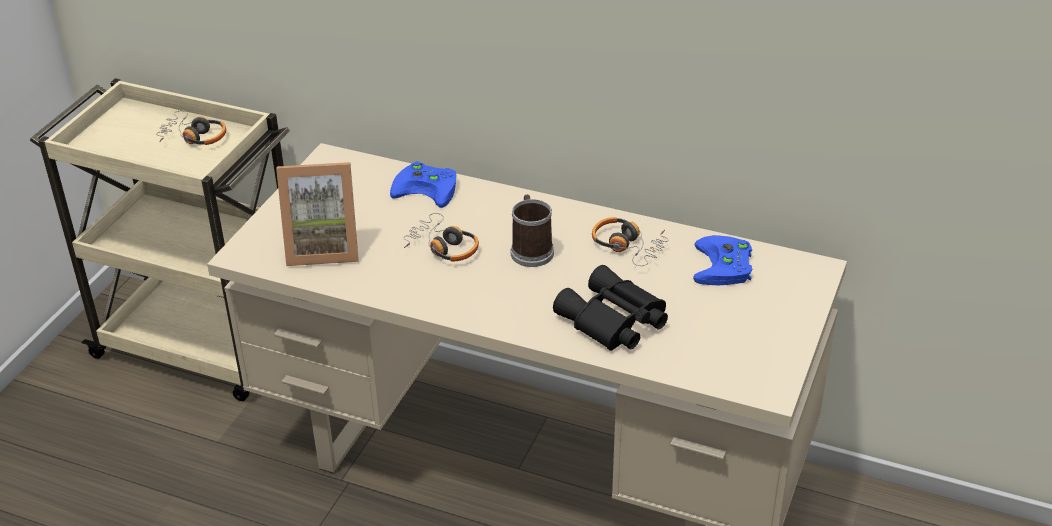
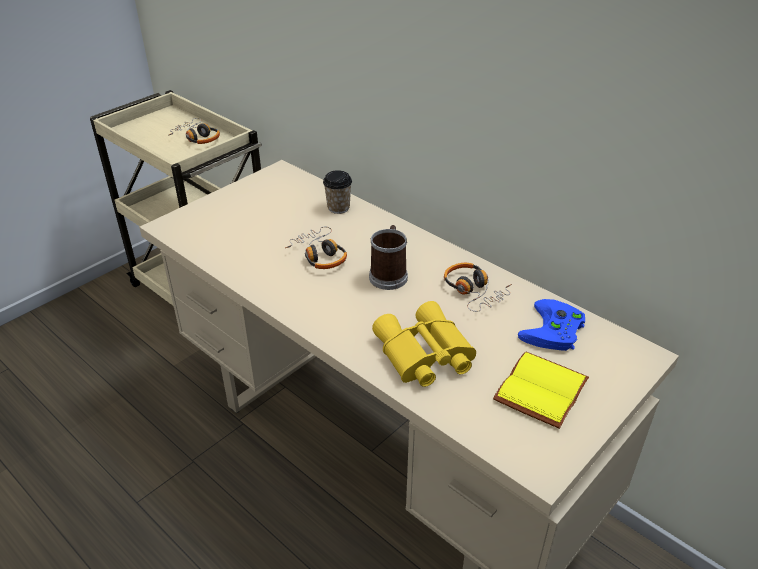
camera: 20 degrees right, 0 degrees up
(323, 247) = (229, 234): picture frame -> none
(429, 188) = (338, 208): blue game controller -> cup
(612, 321) = (423, 355): black binoculars -> yellow binoculars
(736, 323) = (539, 388): none -> yellow book

